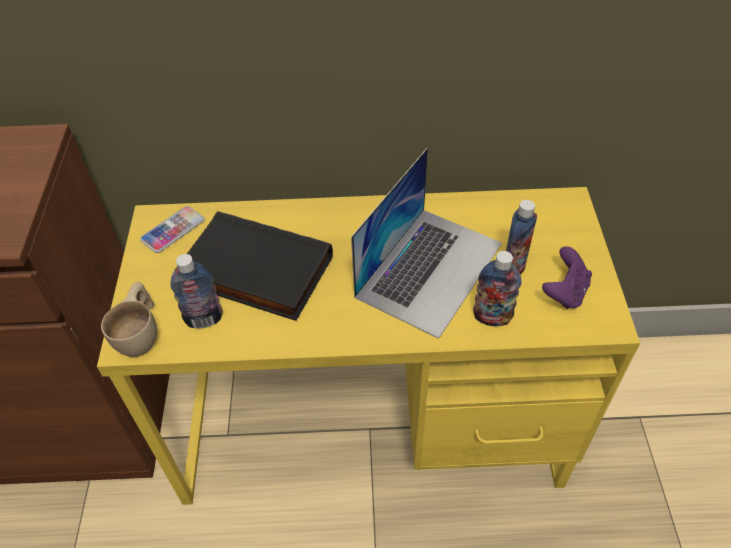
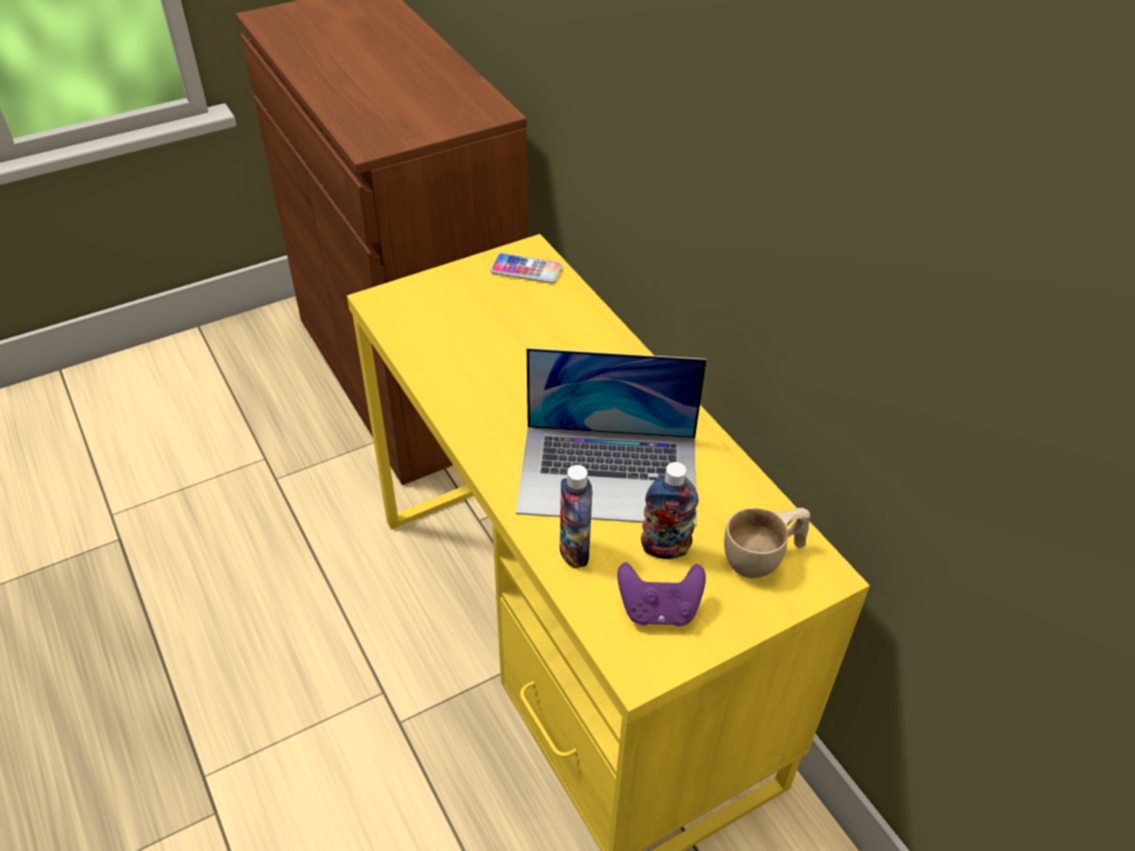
camera: 60 degrees right, 5 degrees down
(141, 333) = (394, 304): beige cup -> beige cup (763, 558)
(204, 319) = (434, 335): bottle -> none
(254, 272) = (512, 344): black book -> none

